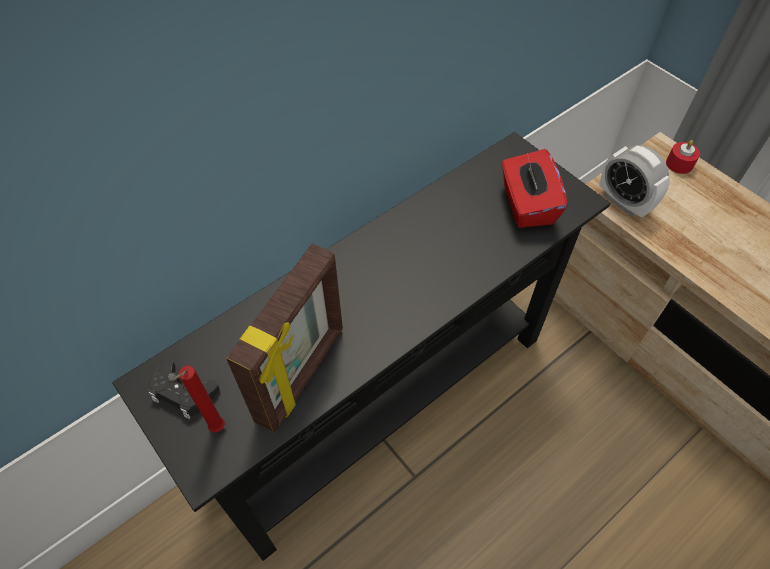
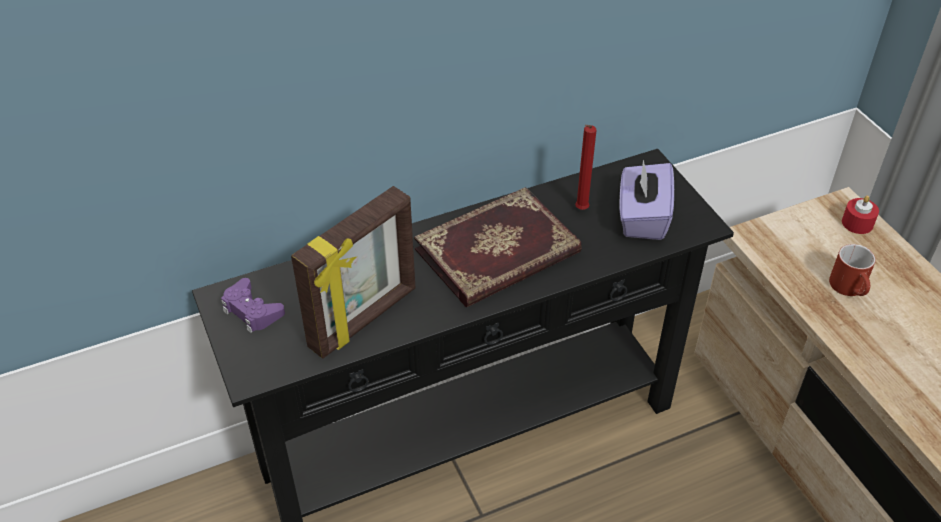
camera: 15 degrees right, 10 degrees down
(183, 392) = (252, 311): black game controller -> purple game controller
(216, 429) = (271, 346): red candle -> red candle (580, 210)
(409, 270) = (499, 253): none -> book
(526, 205) = (642, 218): red tissue box -> purple tissue box
(624, 202) = (775, 249): alarm clock -> none
(697, 226) = (851, 288): none -> red mug

